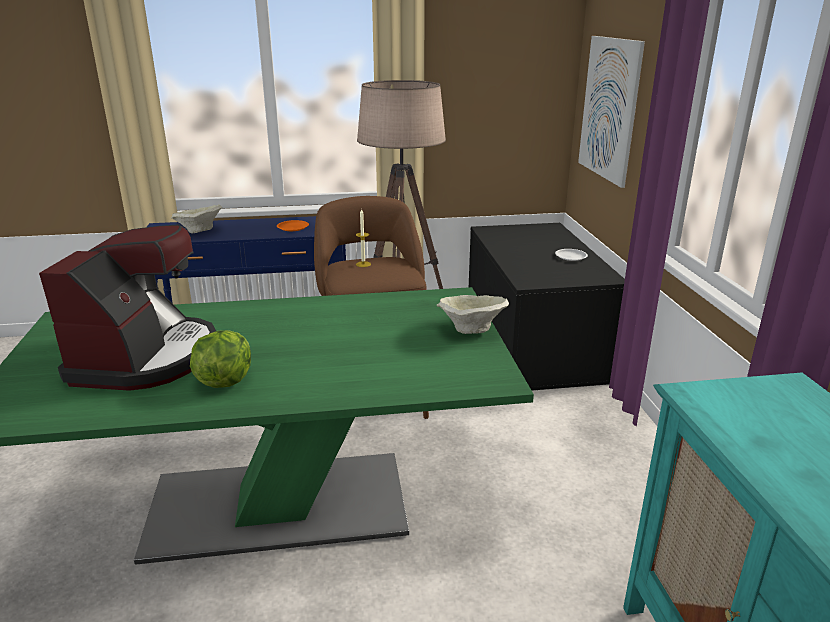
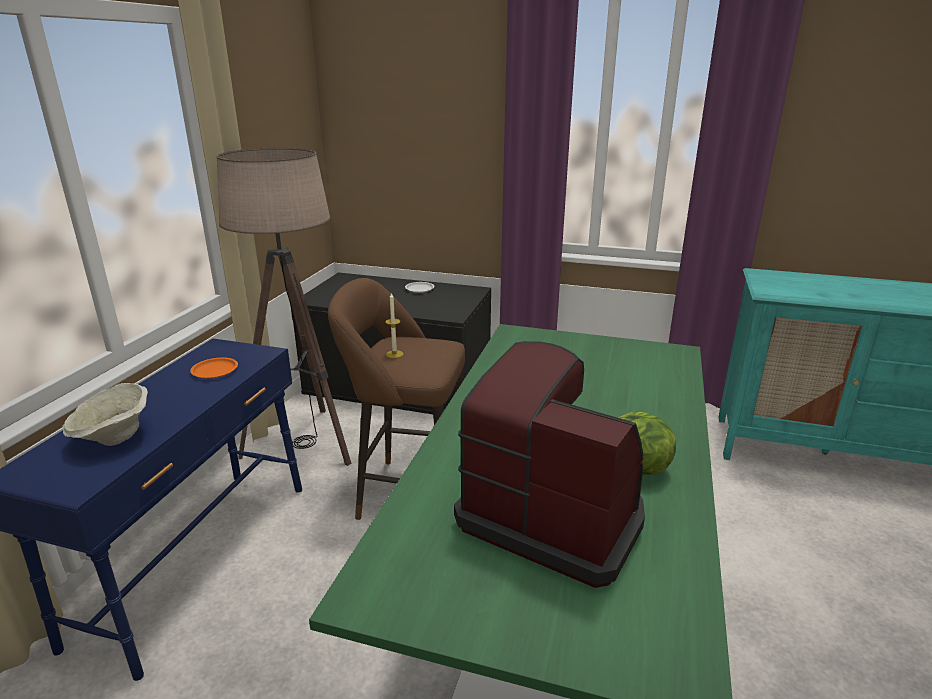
camera: 65 degrees left, 0 degrees up
(471, 330) = (587, 342): beige bowl -> none
(609, 109) = (401, 151): picture -> none

